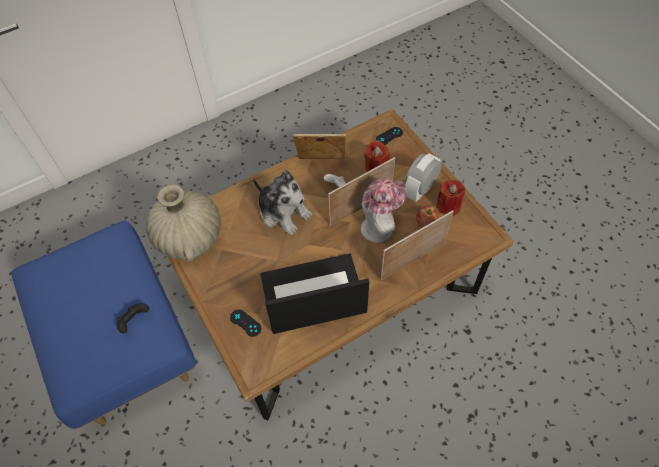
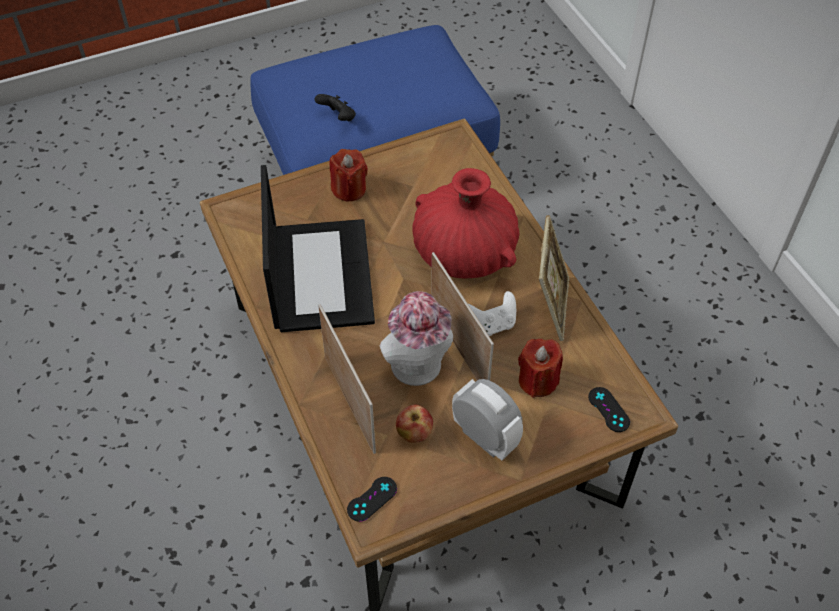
camera: 95 degrees right, 5 degrees down
(189, 238) = (436, 153): beige vase -> none
(245, 323) = (298, 205): black game controller -> black game controller (372, 499)
(283, 212) = (464, 254): plush toy -> red vase
(448, 206) = (445, 474): red candle -> red candle (349, 189)

